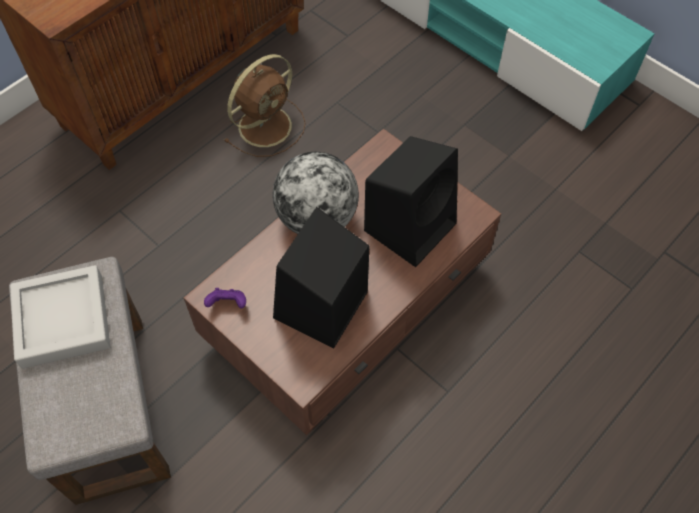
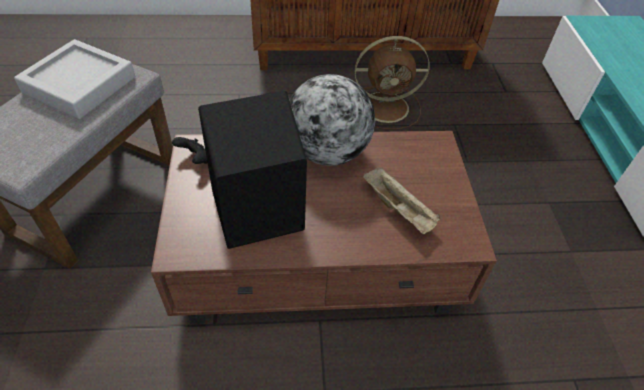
camera: 40 degrees right, 10 degrees down
(228, 304) = (196, 159): purple game controller -> black game controller
(411, 225) = (399, 209): black speaker -> beige tray

